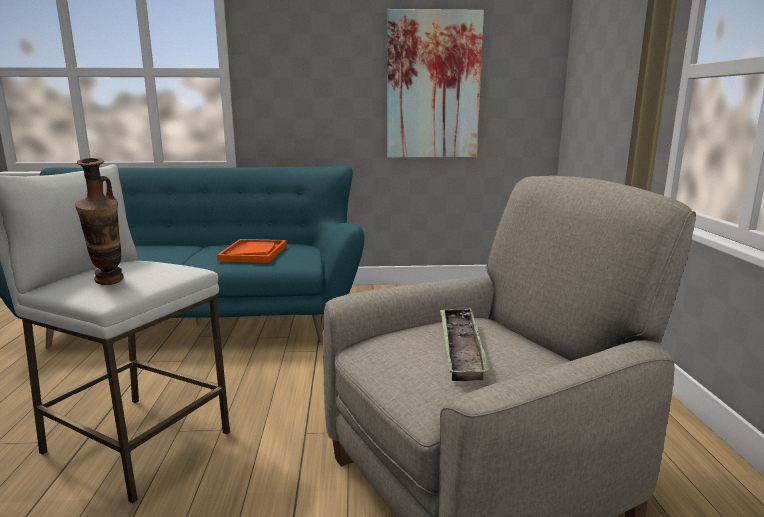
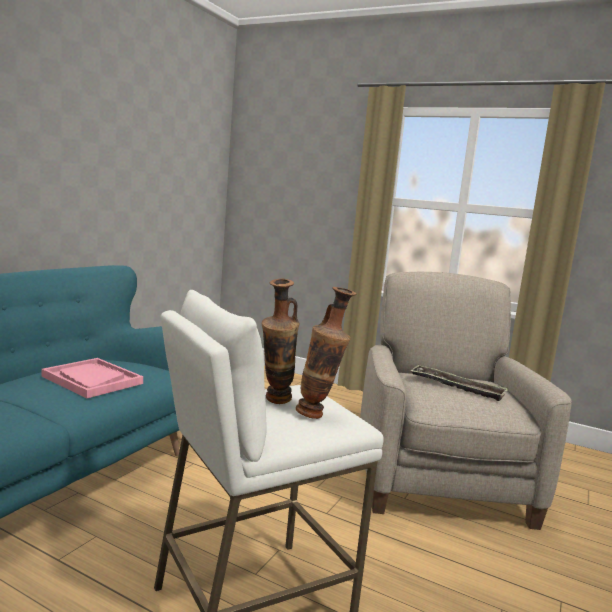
camera: 60 degrees left, 5 degrees down
(130, 269) = (275, 402): none -> vase
(253, 253) = (92, 380): orange tray -> pink tray
(433, 86) = (149, 180): picture -> none

